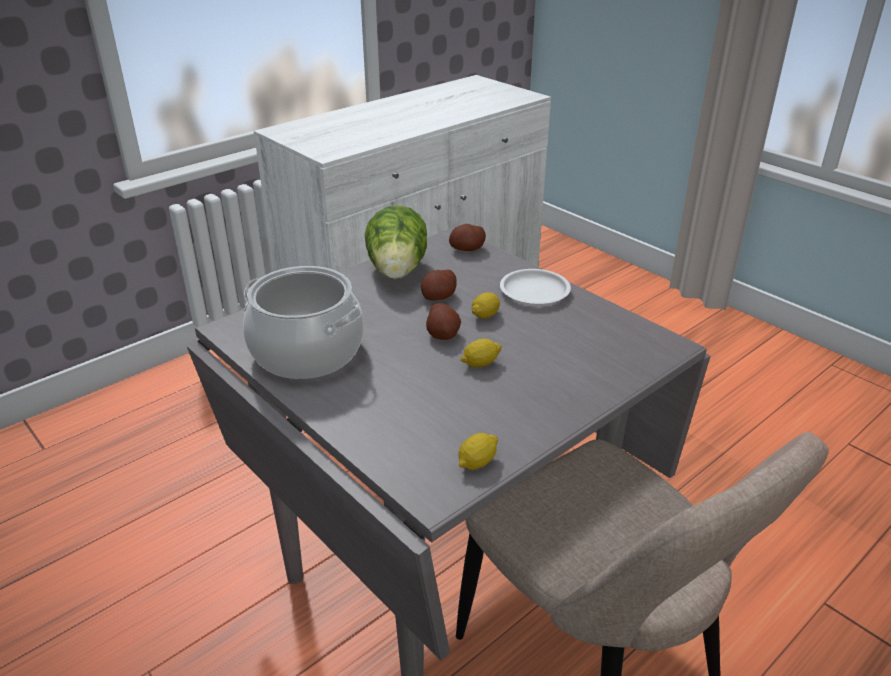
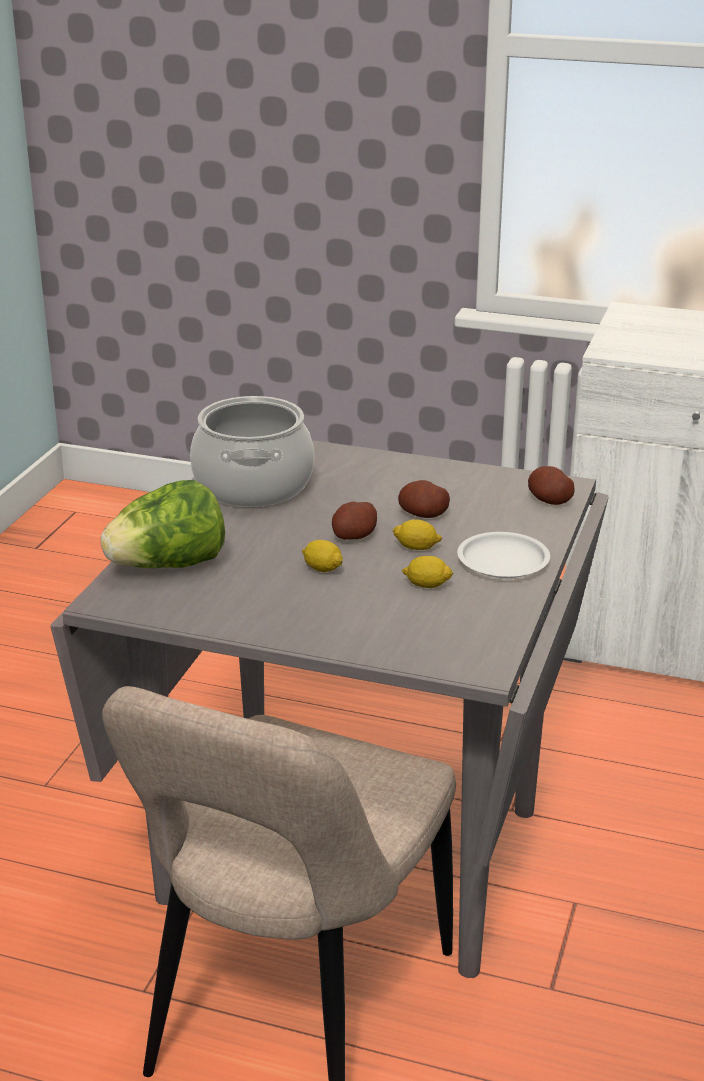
camera: 60 degrees right, 5 degrees down
(397, 272) = (446, 480): lettuce -> lettuce (168, 566)
(477, 462) = (165, 607): lemon -> lemon (427, 585)

